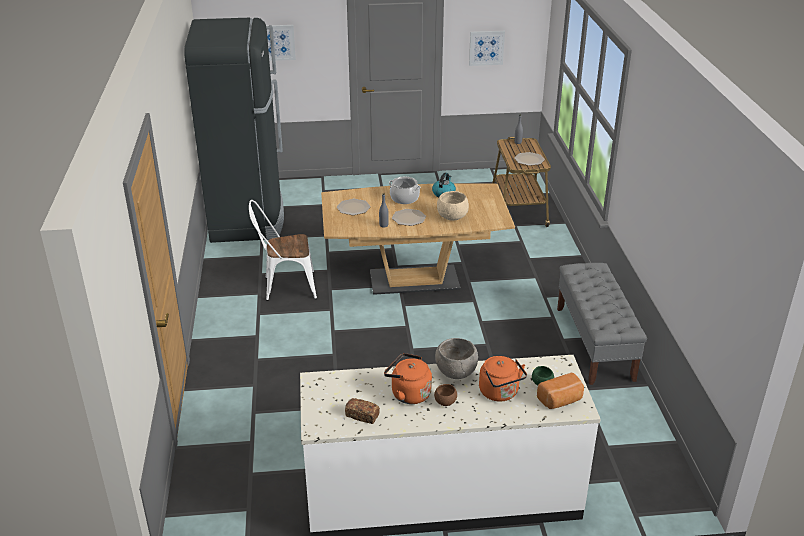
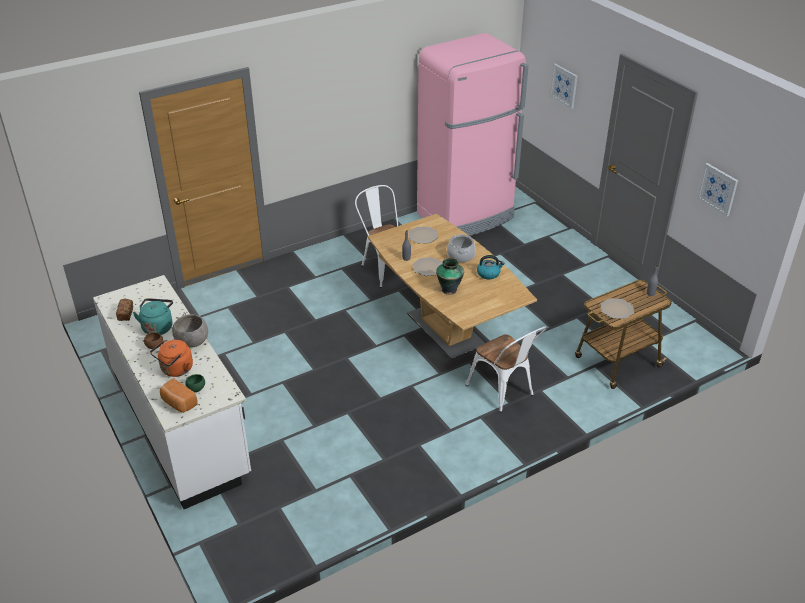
camera: 65 degrees right, 5 degrees up
(247, 219) = (466, 216): black fridge -> pink fridge
(408, 394) = (158, 327): orange kettle -> turquoise kettle
(452, 217) = (449, 289): beige bowl -> vase
(520, 276) = (504, 392): none -> white chair
(594, 343) = (426, 468): grey bench -> none

